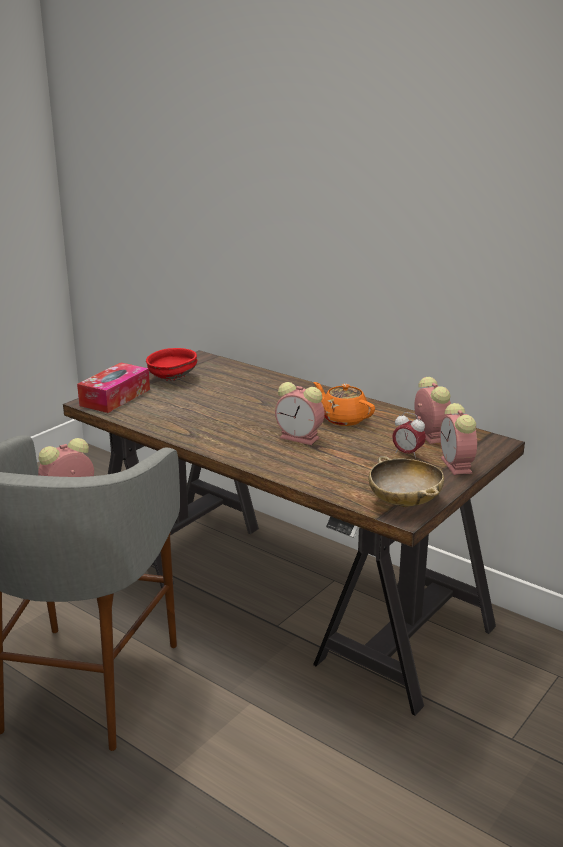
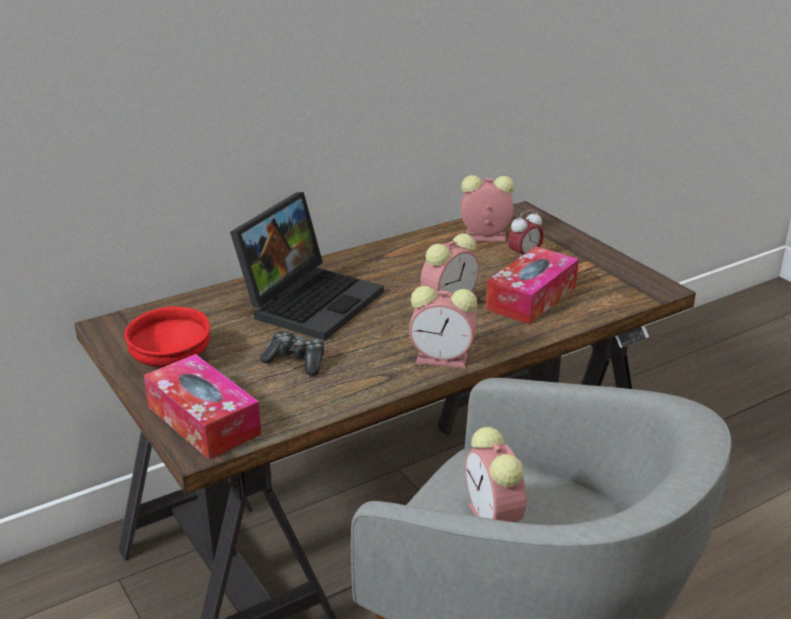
camera: 70 degrees left, 5 degrees up
(191, 407) = (296, 361): none -> game controller
(271, 397) = (310, 300): none -> laptop
(337, 464) = (531, 298): none -> tissue box
(343, 419) = (412, 270): orange teapot -> none
(404, 502) = (633, 282): beige bowl -> none
(457, 466) = (565, 241): alarm clock -> alarm clock (444, 358)

